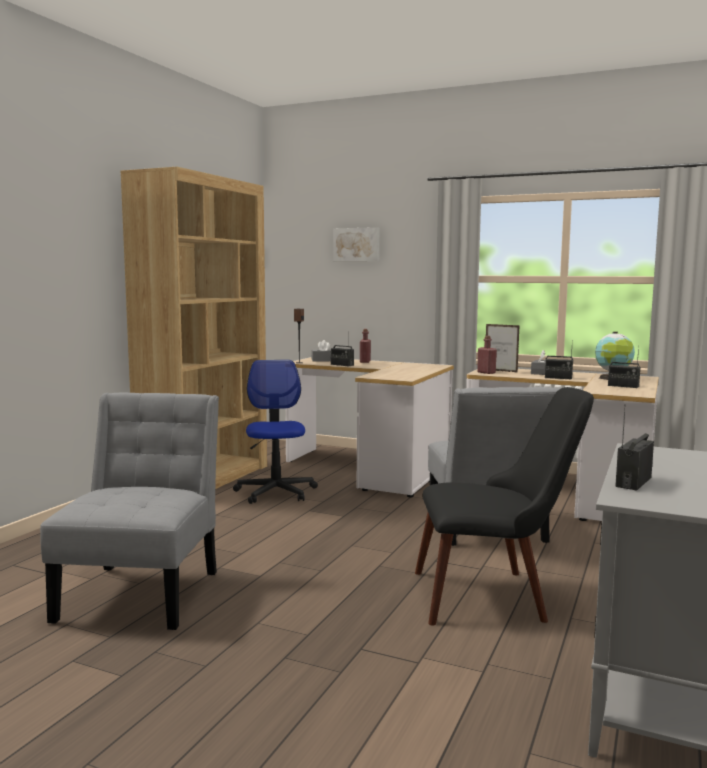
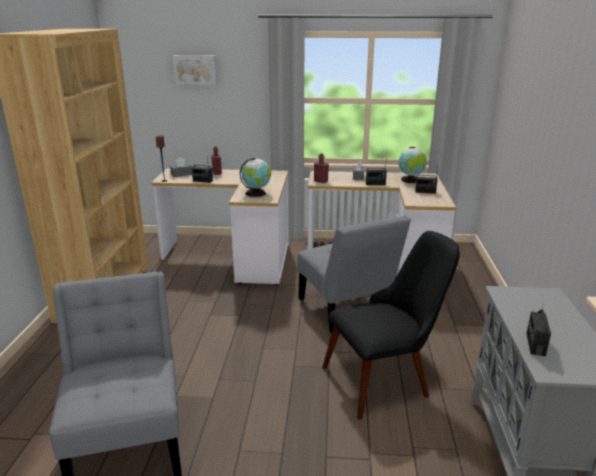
camera: 20 degrees left, 15 degrees up
(276, 492) = (172, 297): office chair -> none
(395, 374) = (256, 193): none -> globe
(501, 371) = (329, 177): picture frame -> none

